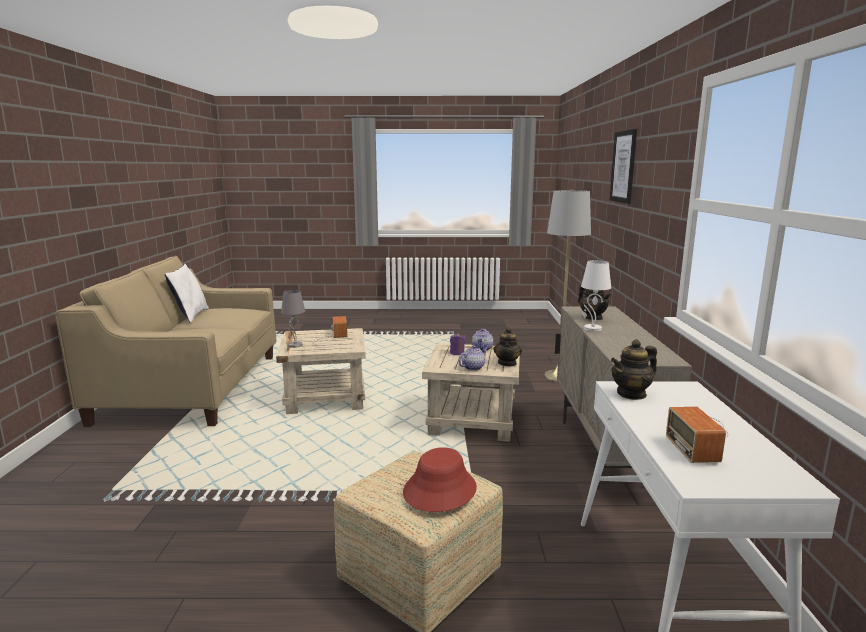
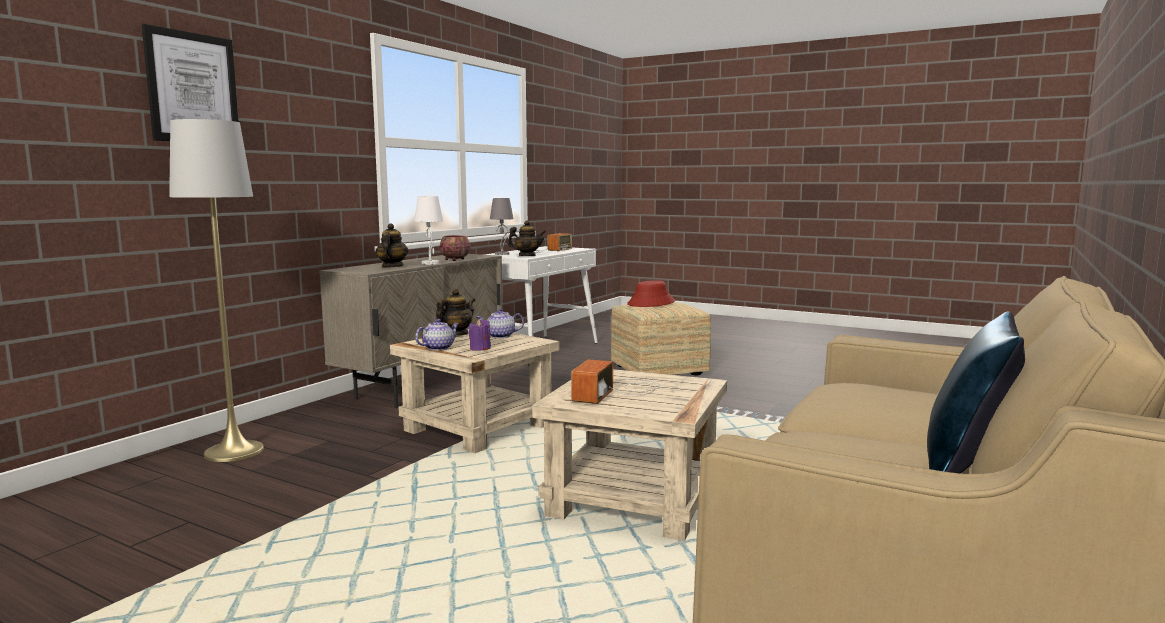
camera: 150 degrees left, 5 degrees down
(190, 316) = (966, 473): white pillow -> blue pillow
(295, 345) = (688, 390): grey table lamp -> grey table lamp (502, 254)
(607, 341) = (454, 260): none -> bowl

